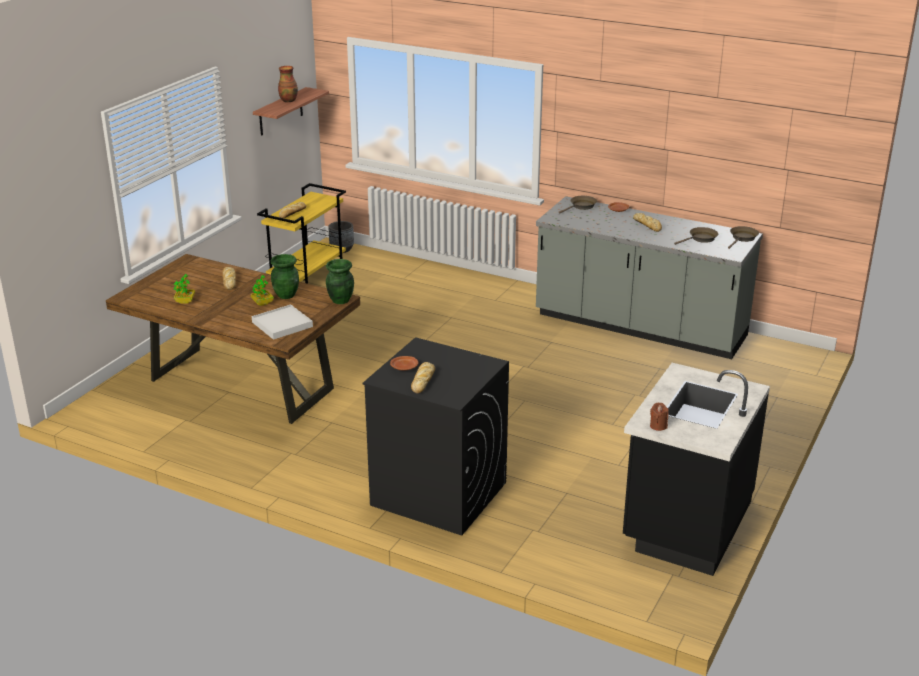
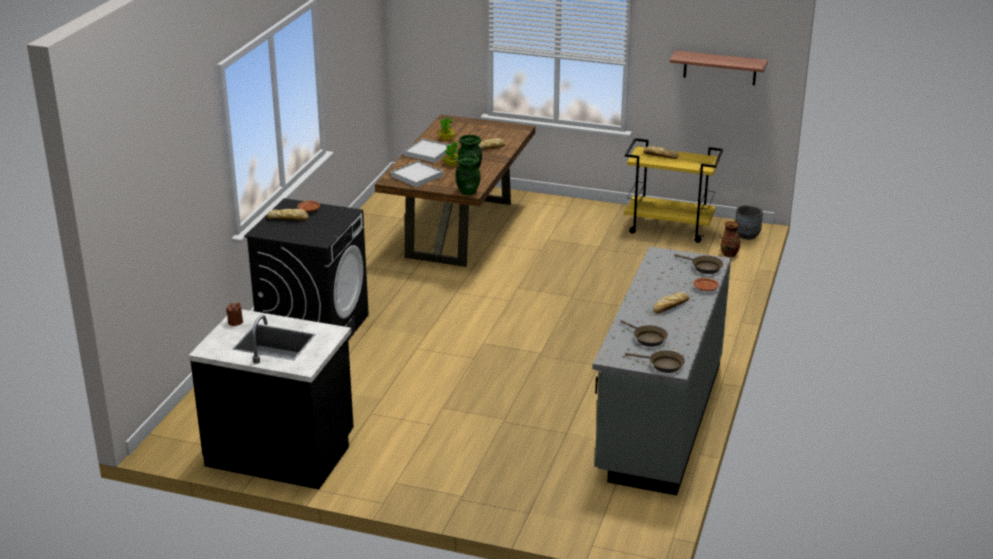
camera: 80 degrees right, 0 degrees up
(219, 314) = (428, 153): none -> white tray
(288, 100) = (717, 58): vase -> vase (729, 254)

